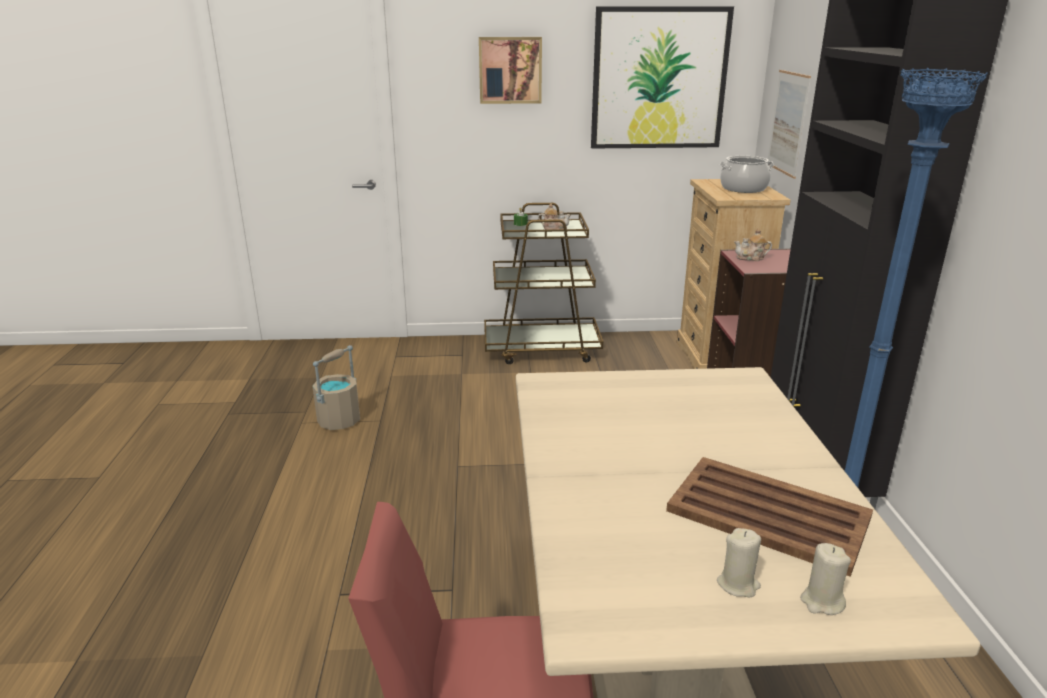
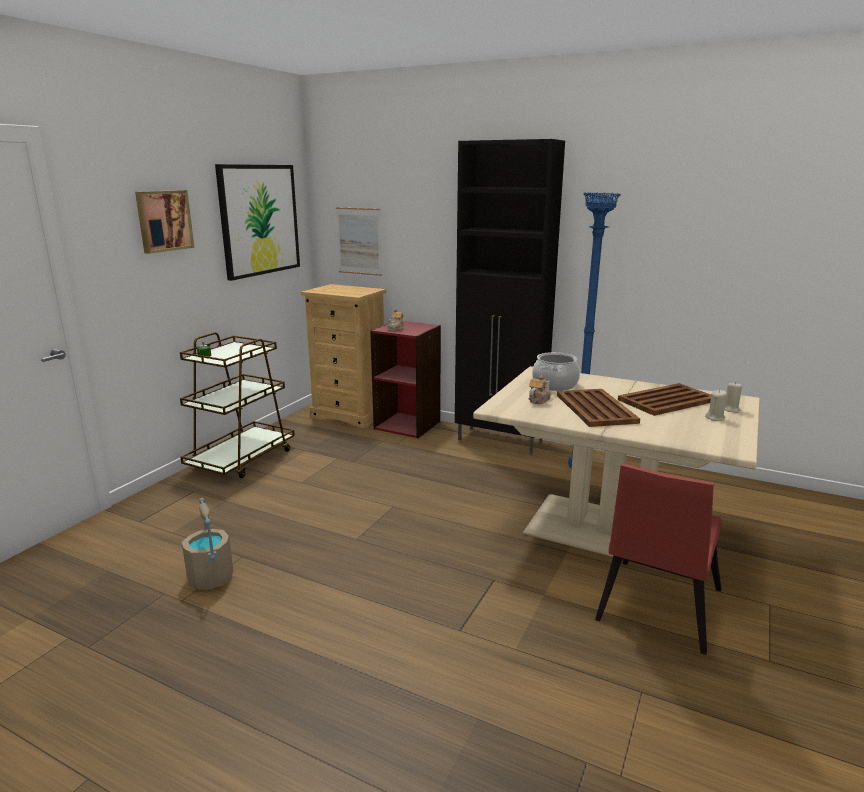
camera: 60 degrees left, 5 degrees down
(554, 228) = (237, 350): teapot -> teapot (538, 400)
(634, 452) = (595, 408): none -> brown tray
(743, 188) = (347, 289): cooking pot -> cooking pot (554, 385)

